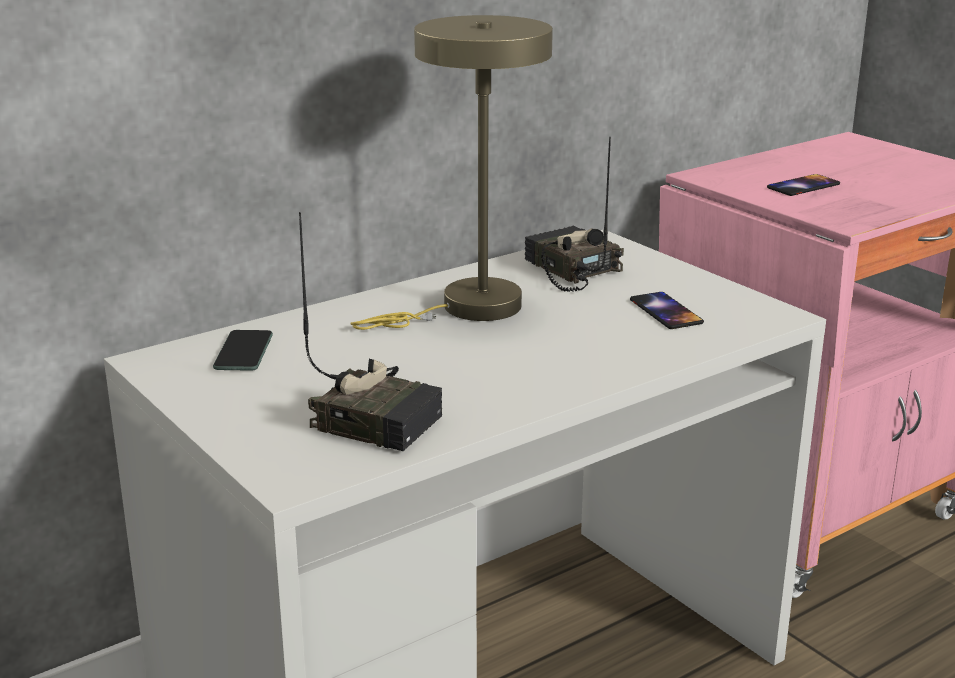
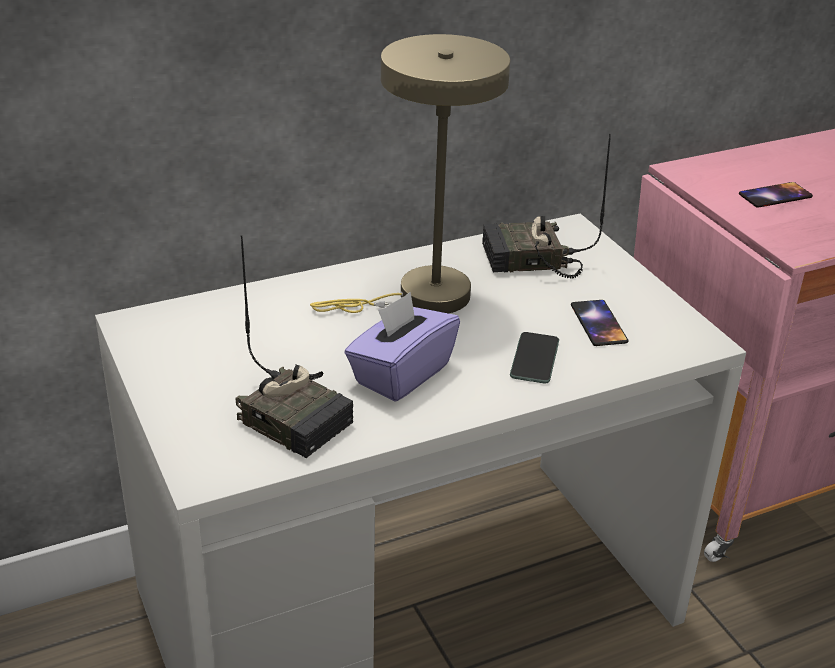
camera: 10 degrees right, 10 degrees up
(243, 352) = (211, 323): phone -> phone (534, 358)
(475, 372) = (401, 374): none -> purple tissue box
(569, 270) = (529, 261): radio -> radio turned 75 degrees counterclockwise

